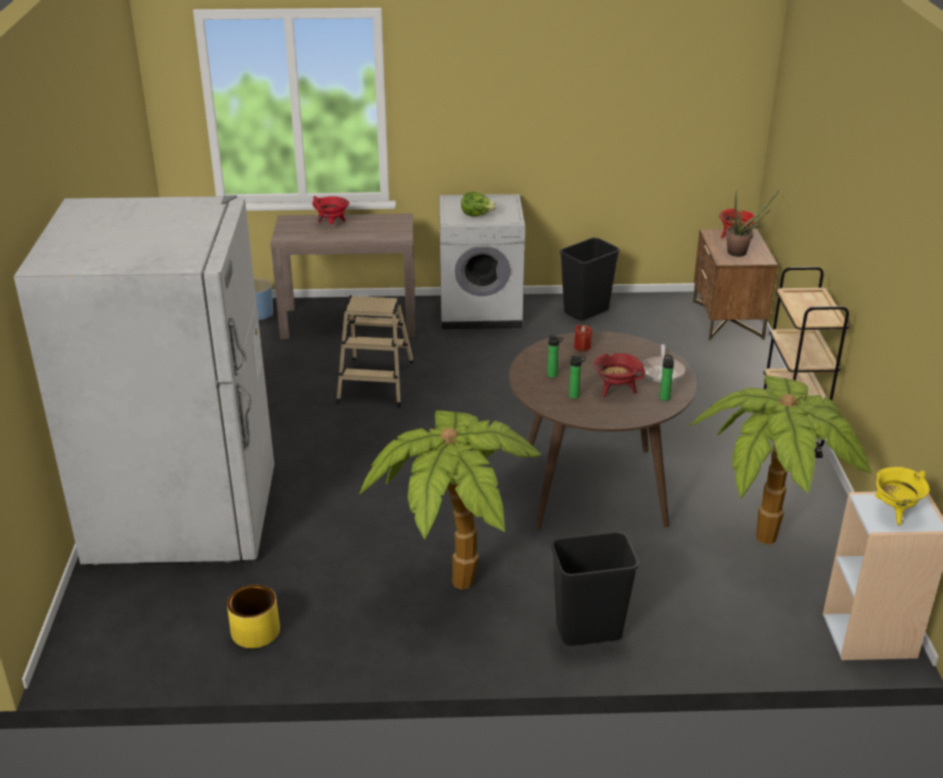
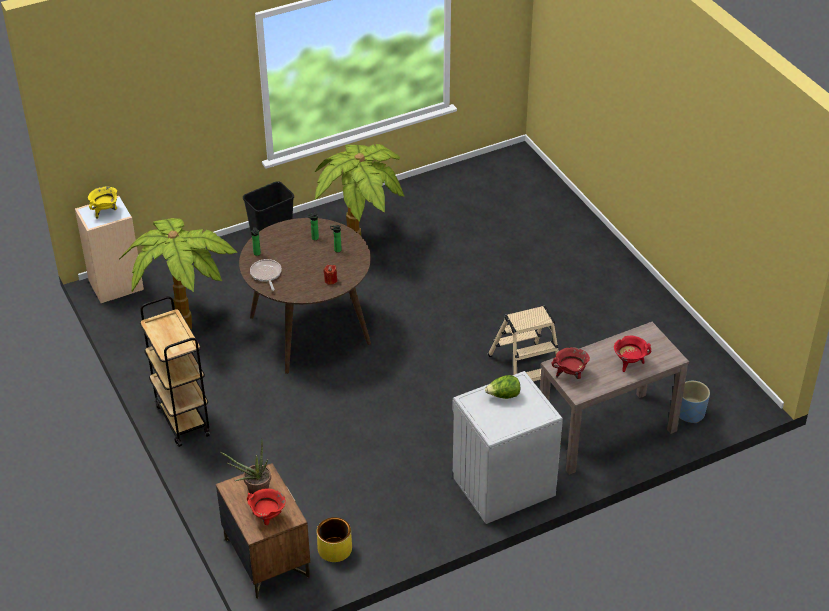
camera: 155 degrees right, 10 degrees up
(183, 514) = (549, 234): white fridge -> none
(255, 632) = (444, 190): yellow planter -> yellow planter (335, 549)
(586, 312) = (406, 521): black trash can -> none
(616, 390) = (290, 250): red cooking pot -> red cooking pot (570, 375)

